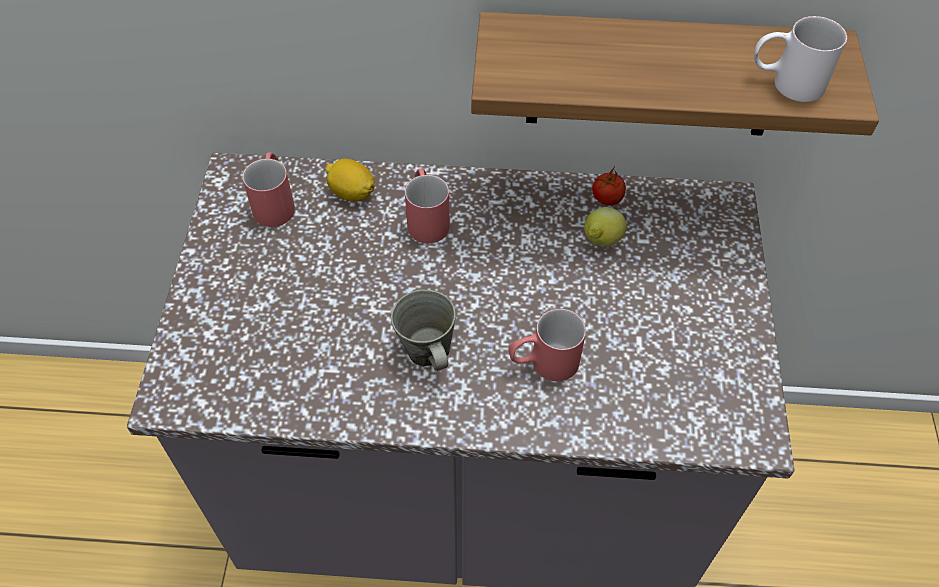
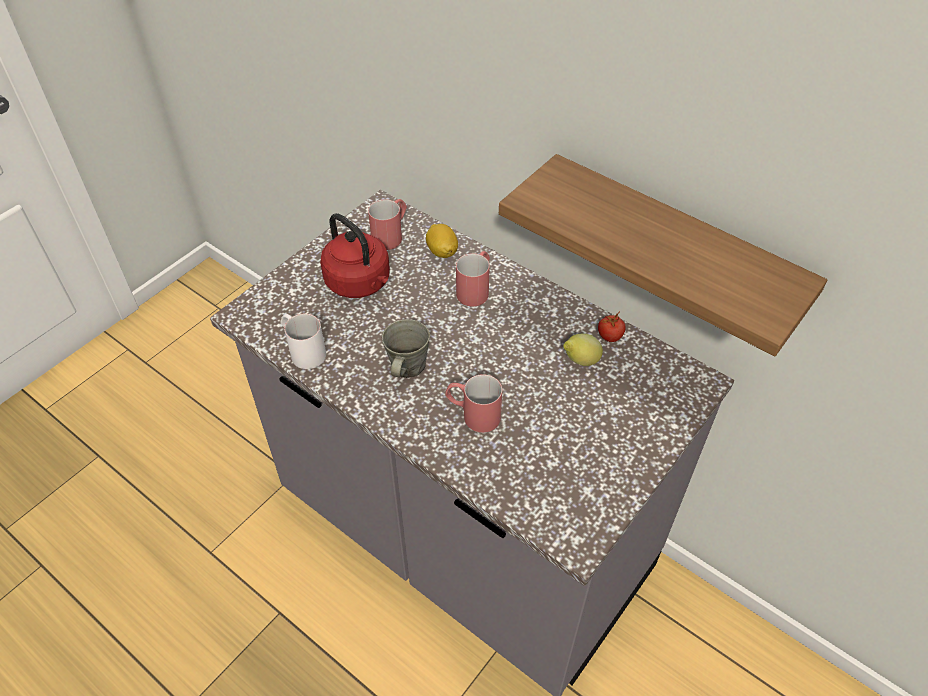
camera: 35 degrees right, 5 degrees down
(287, 280) = (360, 283): none -> red kettle
(785, 83) = (729, 288): white mug -> white mug (303, 350)

